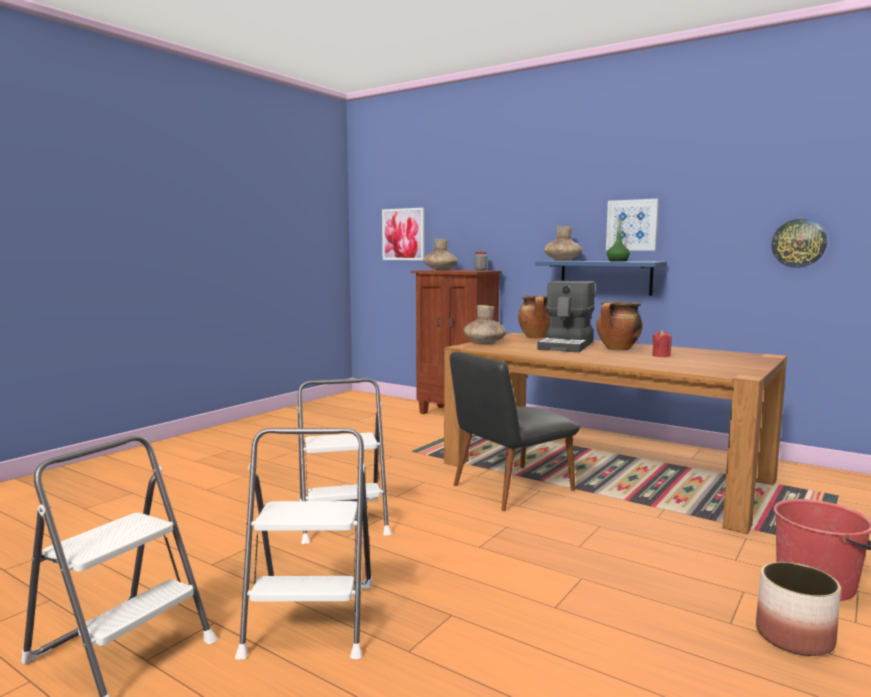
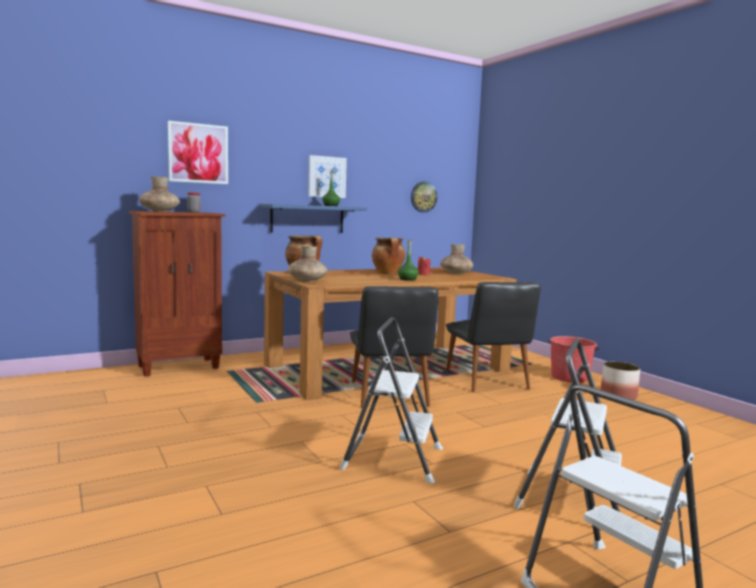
camera: 65 degrees left, 0 degrees up
(403, 234) = (64, 165): picture -> picture (198, 153)
(562, 260) = (281, 204): brown vase -> brown vase (455, 273)
(567, 346) = (356, 275): coffee machine -> none
(589, 356) = (407, 279): none -> green bottle
(666, 525) = (486, 379): none -> black chair

